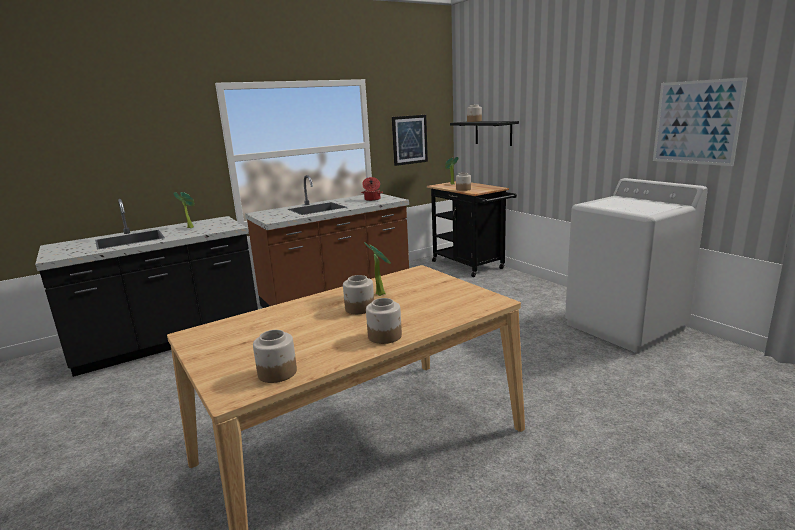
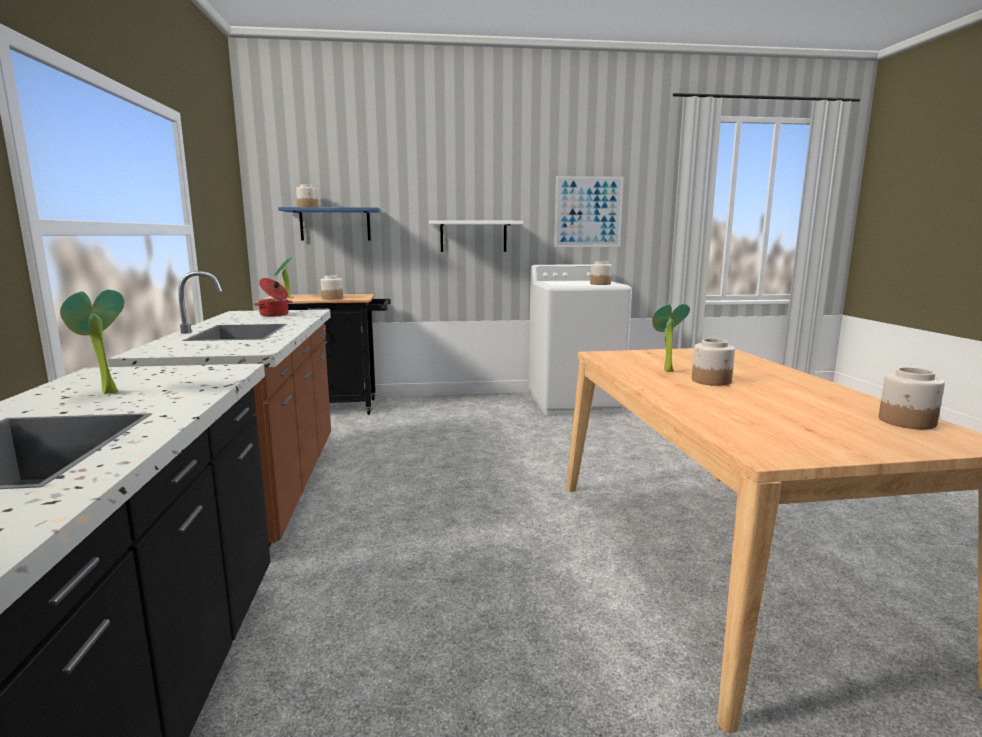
camera: 65 degrees left, 5 degrees down
(385, 336) = (802, 382): jar -> jar (600, 284)
(409, 140) = (220, 229): picture -> none
(493, 133) = (335, 224): black shelf -> blue shelf
(580, 146) = (473, 236): none -> white shelf

